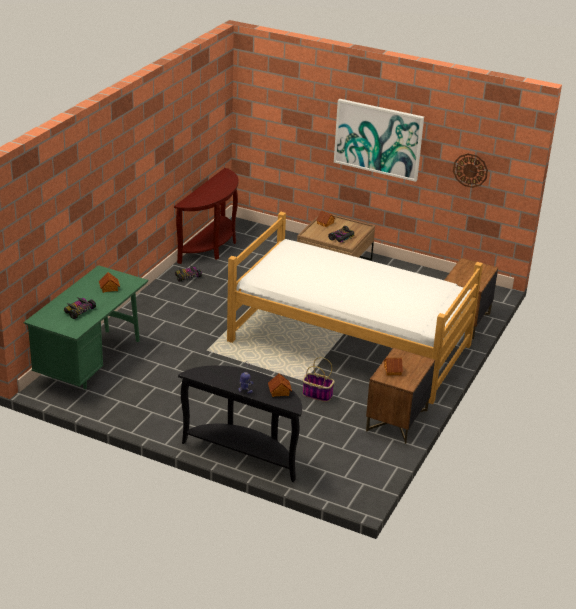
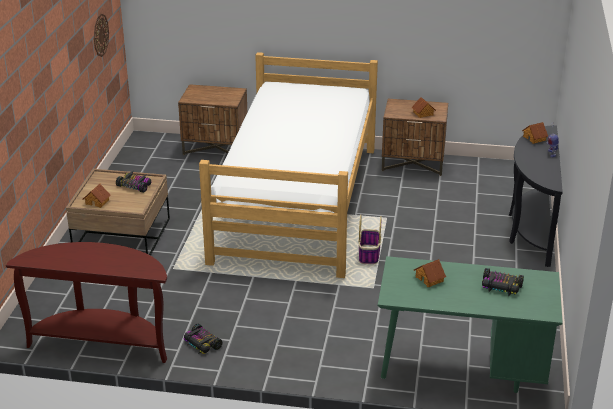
camera: 105 degrees left, 0 degrees up
(316, 394) = (404, 207): basket -> basket (369, 255)
(378, 139) = (55, 71): picture -> none

